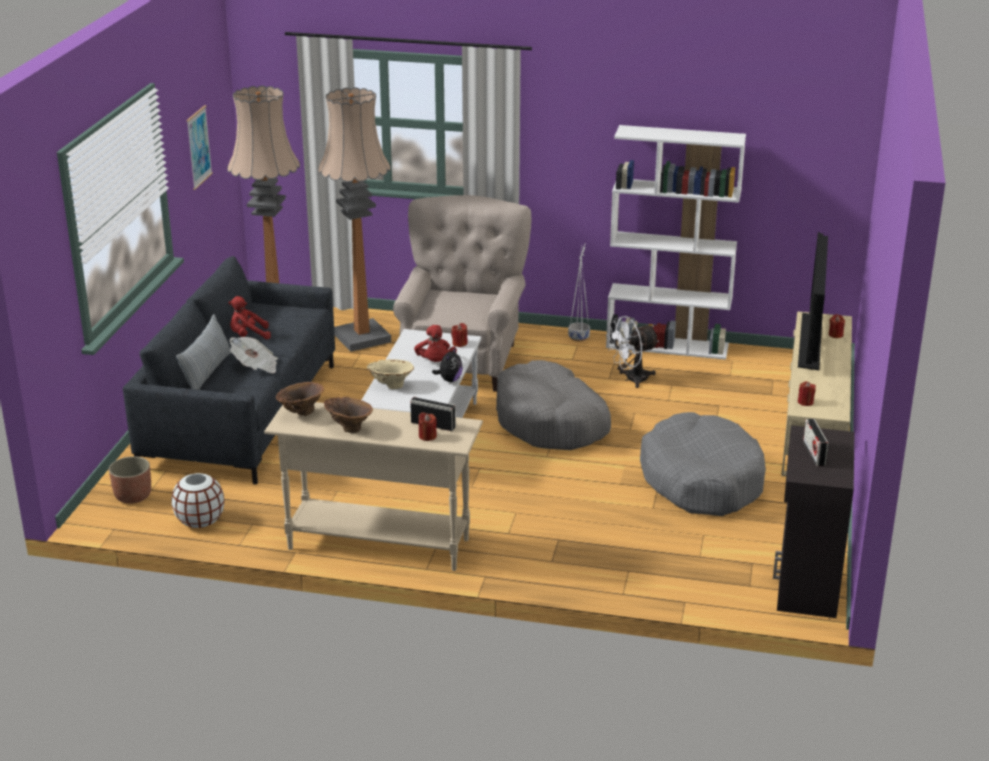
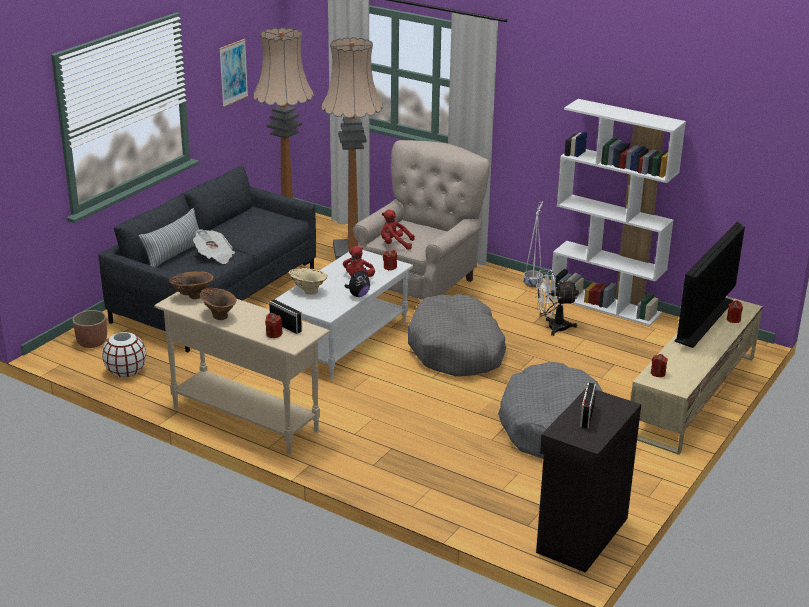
camera: 20 degrees right, 0 degrees up
(248, 336) = (228, 232): red plush toy -> red plush toy (395, 244)

